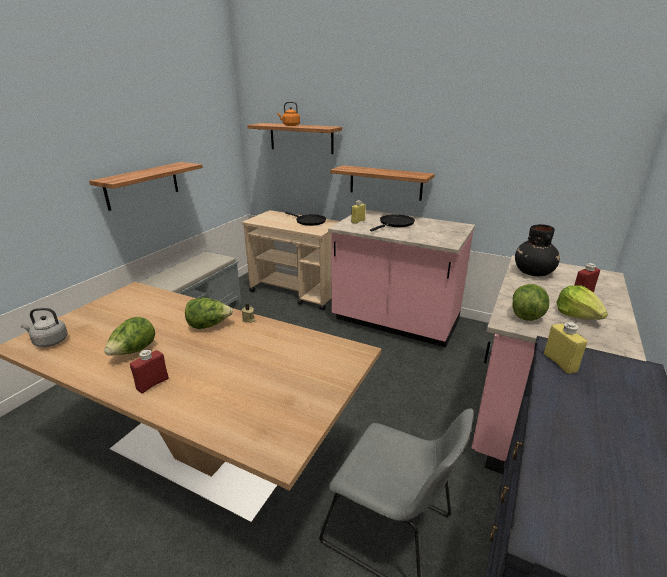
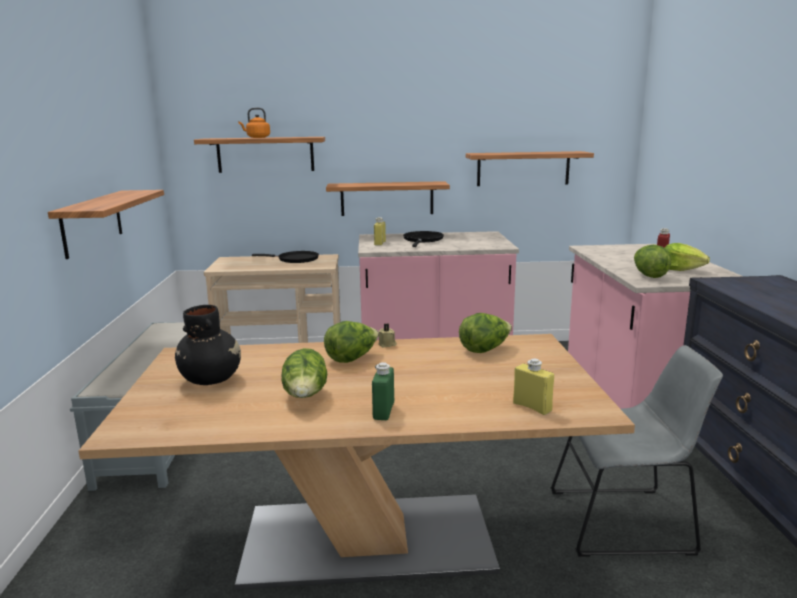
camera: 30 degrees left, 10 degrees down
(49, 341) = (163, 420): grey kettle -> none
(152, 384) = (383, 411): red bottle -> green bottle
(303, 348) = (484, 349): none -> lettuce
(509, 169) = (523, 168): none -> shelf
(533, 273) = (606, 253): black vase -> black vase (211, 379)
(560, 363) = (730, 286): yellow bottle -> yellow bottle (532, 407)

